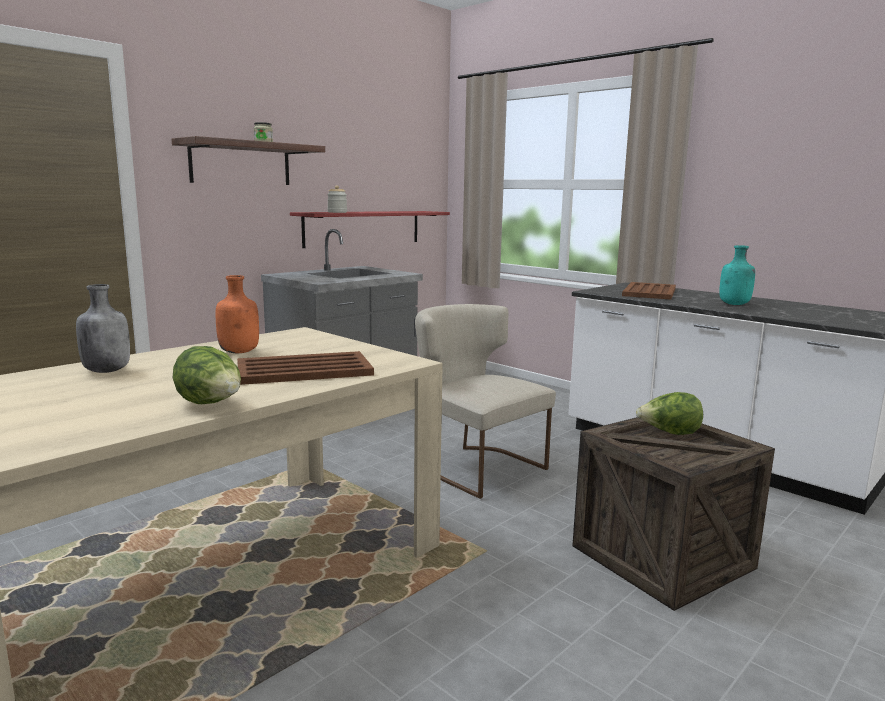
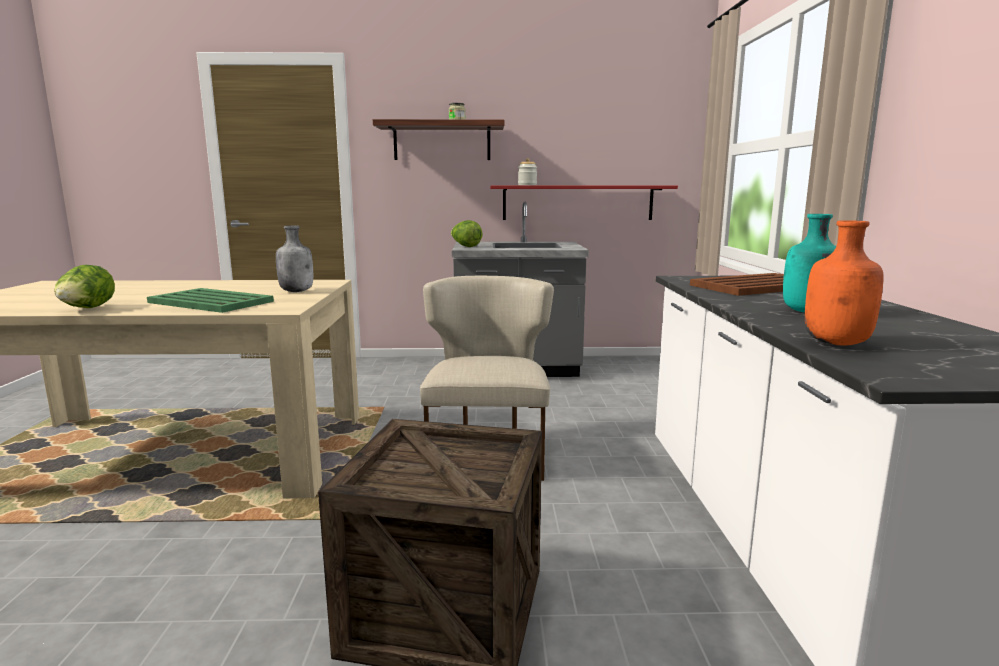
camera: 45 degrees right, 0 degrees up
(107, 370) = (147, 285): grey bottle -> grey bottle (297, 291)
(240, 352) = (240, 287): orange bottle -> orange bottle (838, 343)
(302, 370) = (210, 302): brown tray -> green tray
(669, 433) = (479, 454): lettuce -> lettuce (465, 246)

